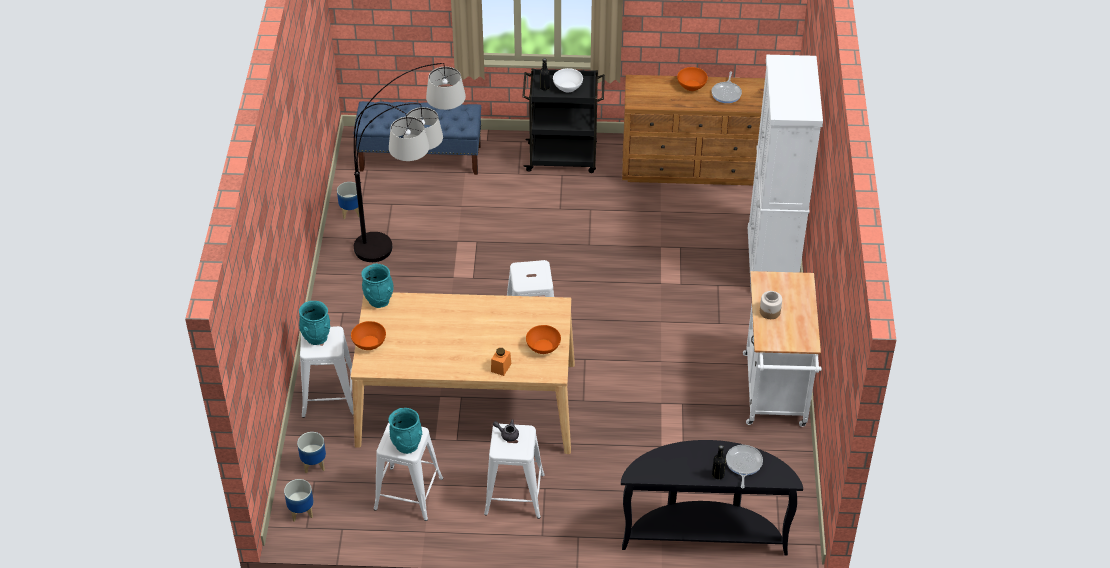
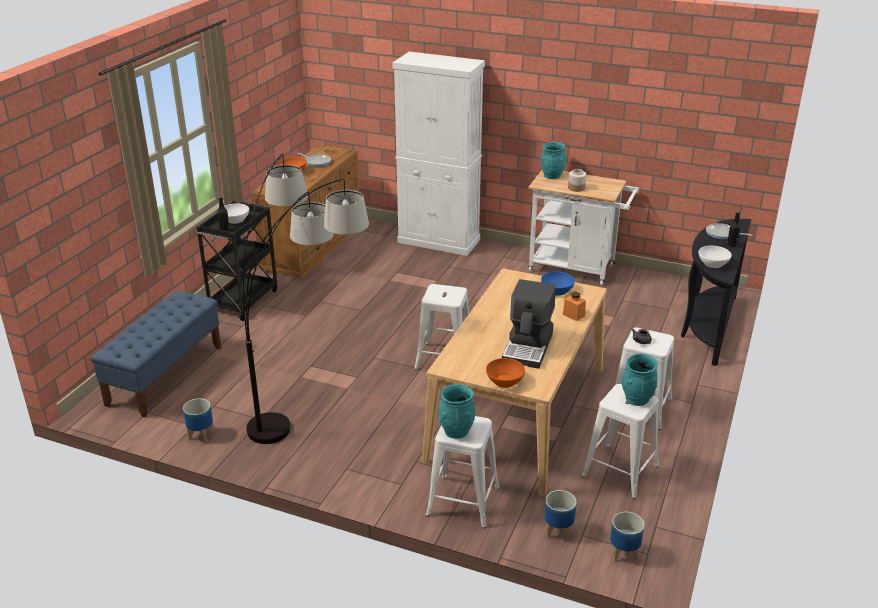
camera: 70 degrees left, 15 degrees down
(379, 300) = (446, 365): turquoise vase -> turquoise vase (552, 176)
(430, 347) = (528, 347): none -> coffee machine
(543, 347) = (557, 290): orange bowl -> blue bowl
(660, 462) = (713, 264): none -> white bowl

